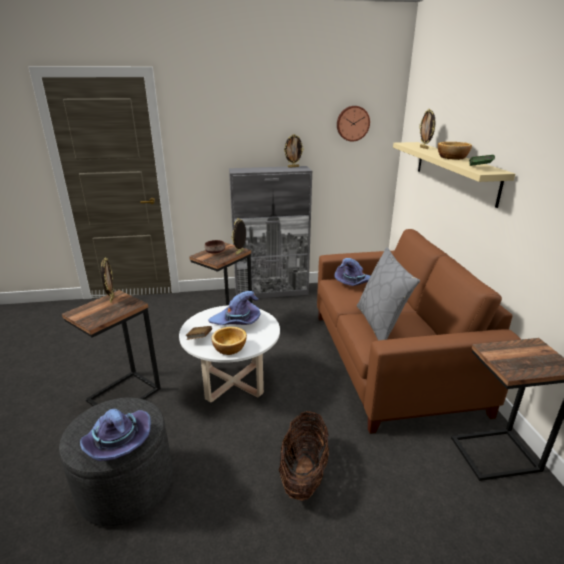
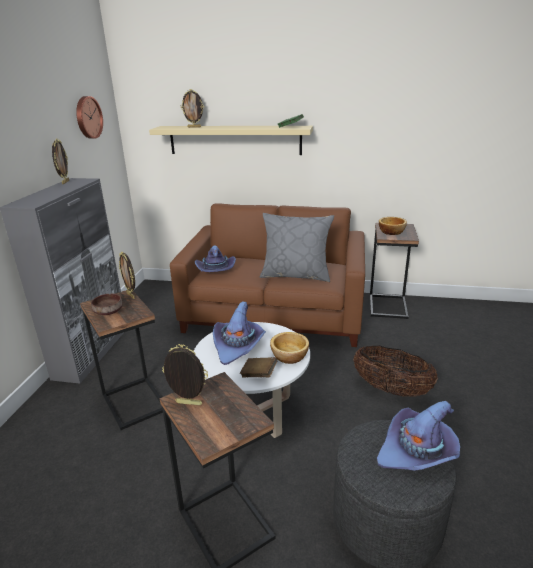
camera: 70 degrees left, 0 degrees up
(453, 158) = (246, 127): bowl -> bowl (391, 232)

